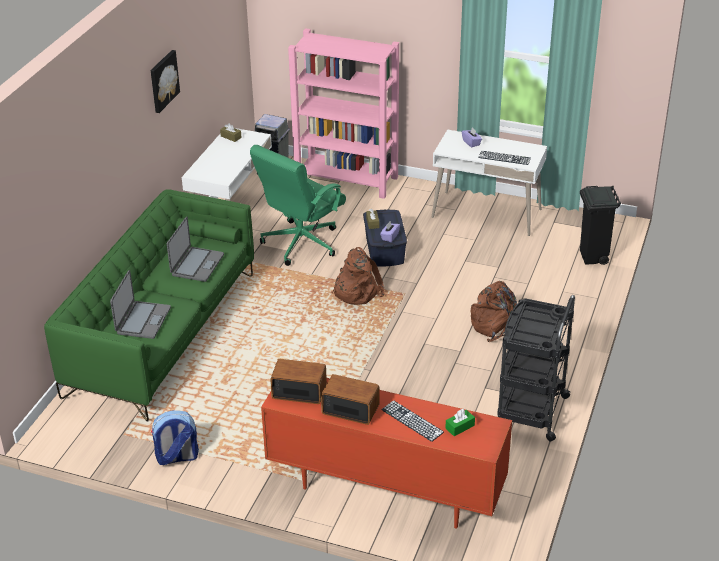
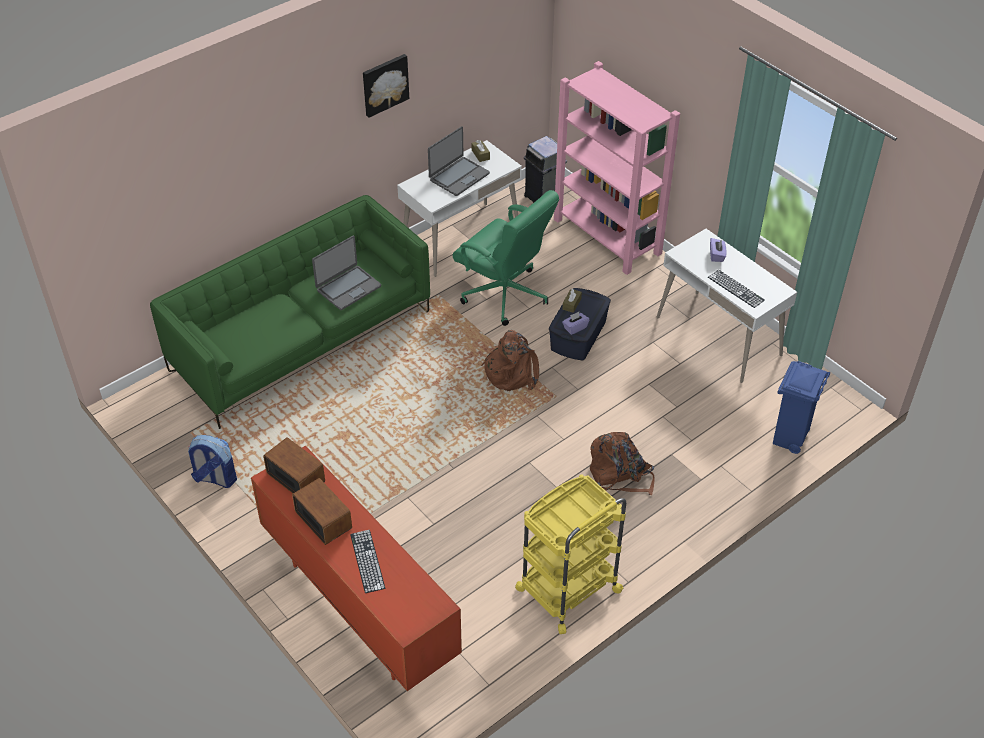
camera: 30 degrees right, 10 degrees up
(142, 320) = (254, 329): laptop -> laptop (458, 176)
(301, 242) = (504, 293): green office chair -> green office chair turned 120 degrees counterclockwise
(460, 427) = (404, 590): green tissue box -> none
(529, 411) = (568, 589): black cart -> yellow cart
(593, 257) = (789, 439): black trash can -> blue trash can

